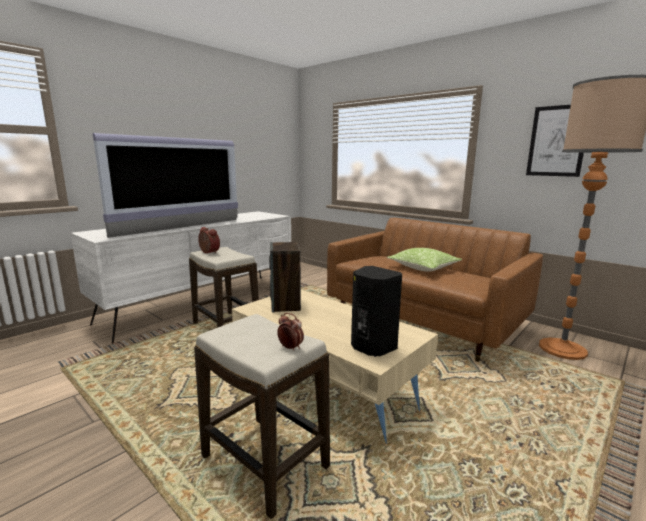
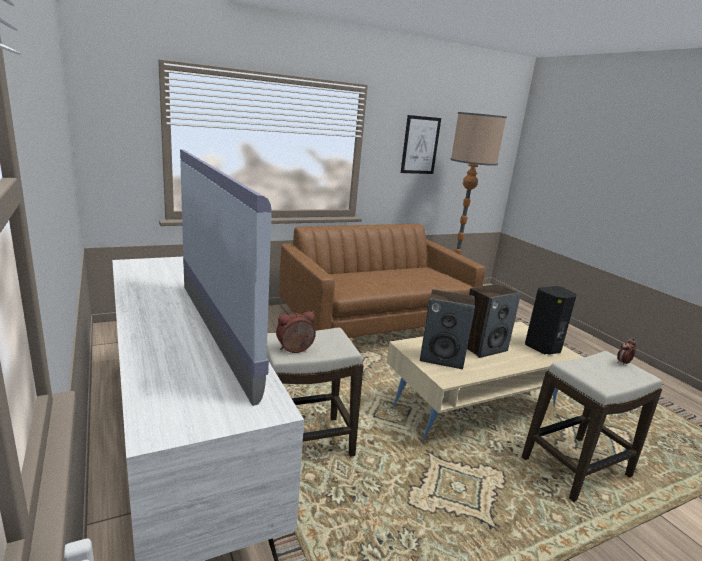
camera: 70 degrees left, 5 degrees up
(328, 318) = (483, 347): none -> speaker
(423, 268) = (395, 275): pillow -> none

